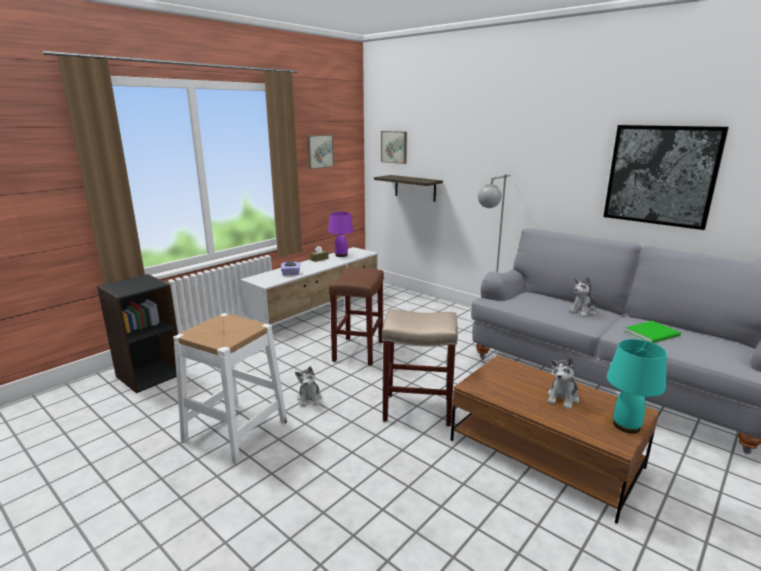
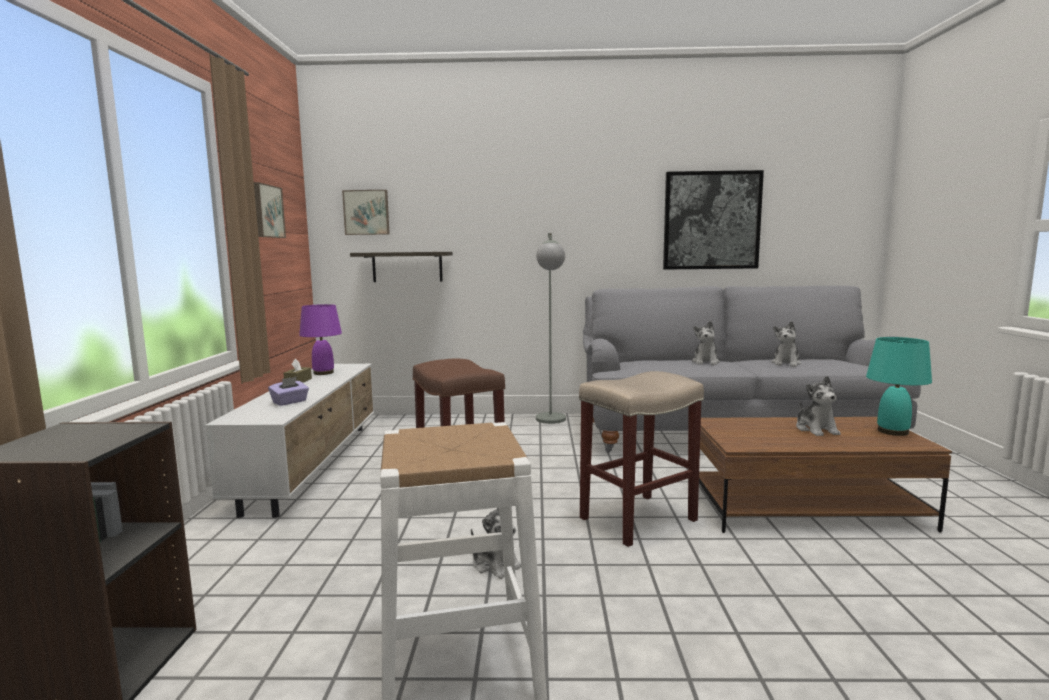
camera: 40 degrees left, 10 degrees down
(654, 333) = (786, 363): green book -> plush toy

